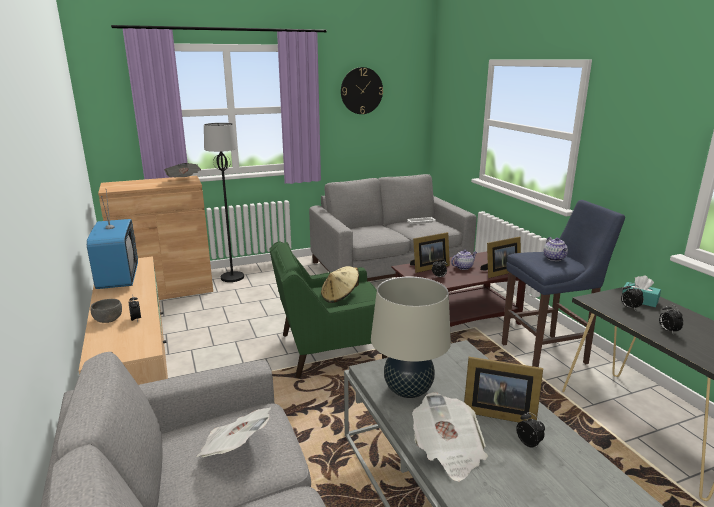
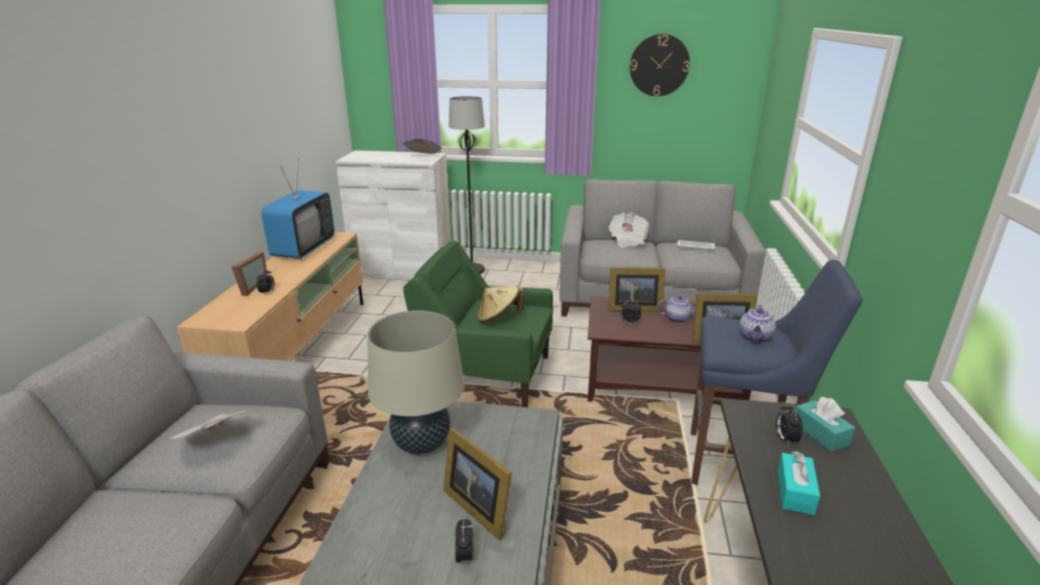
camera: 30 degrees right, 5 degrees up
(108, 319) = (249, 286): grey bowl -> picture frame
(166, 290) = (402, 269): brown cabinet -> white cabinet
(448, 452) = (374, 525): newspaper -> newspaper (627, 240)
(667, 331) = (795, 492): alarm clock -> turquoise tissue box

